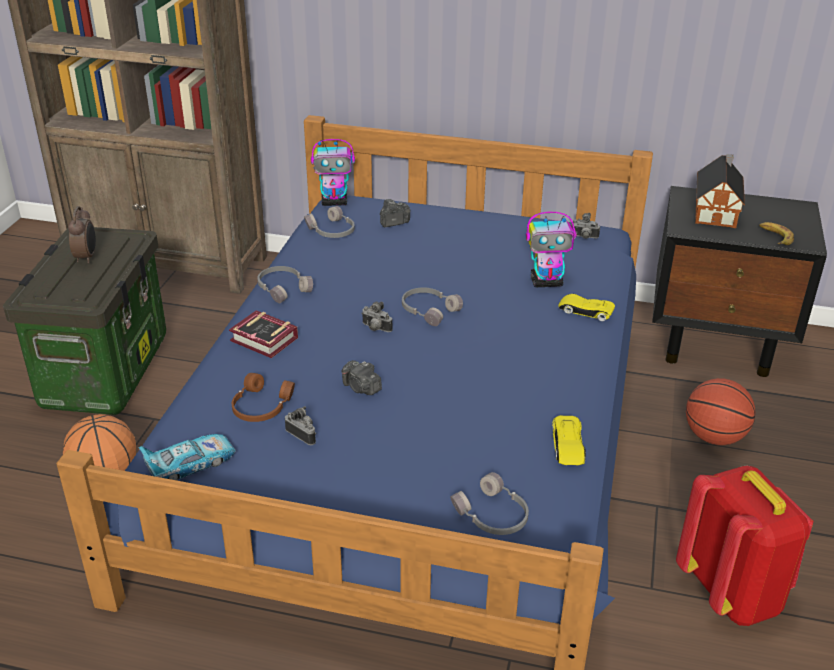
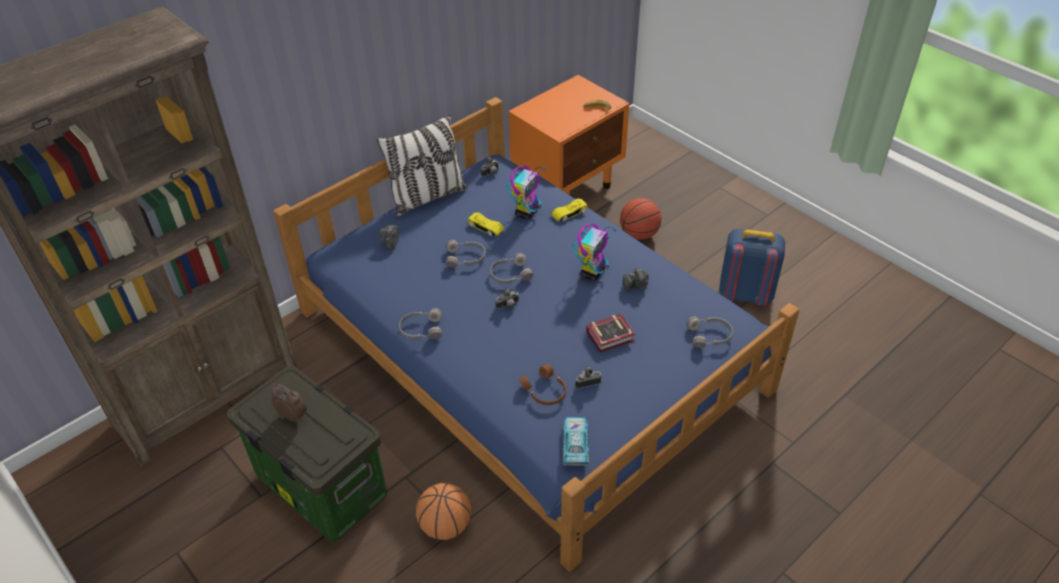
camera: 55 degrees left, 10 degrees up
(265, 341) = (475, 362): book -> book (612, 336)
(331, 231) = (371, 276): grey headphones -> grey headphones (466, 258)
(335, 202) = (328, 258): toy robot -> toy robot (592, 272)
(361, 388) = (563, 338): camera -> camera (636, 285)
(491, 217) = (428, 197): none -> pillow
(568, 445) = (677, 281): yellow toy car -> yellow toy car (486, 227)
(716, 210) = (552, 111): toy house -> none
(718, 343) = (568, 186): black nightstand -> orange nightstand
(733, 592) = (744, 294): red backpack -> blue backpack

